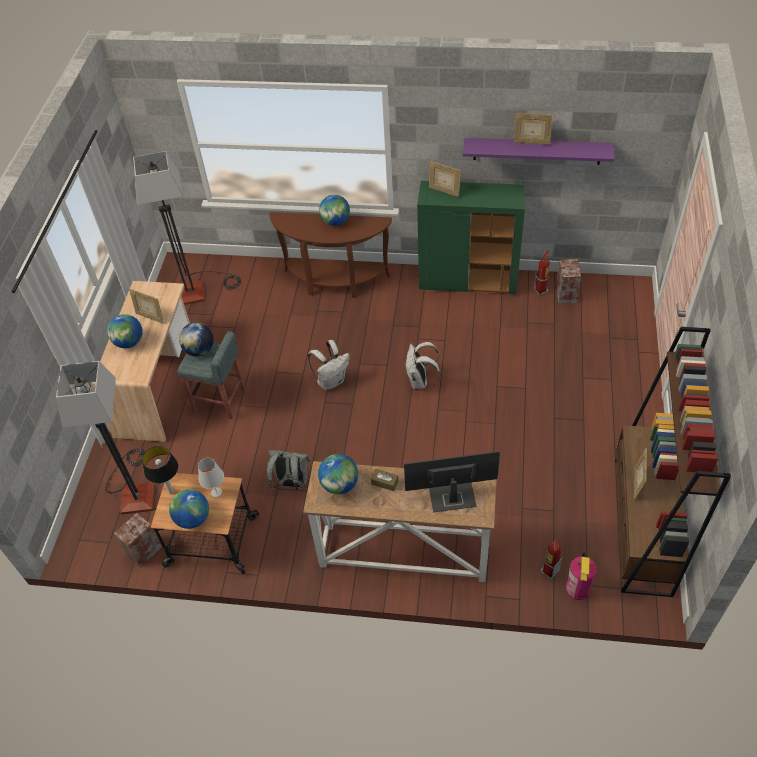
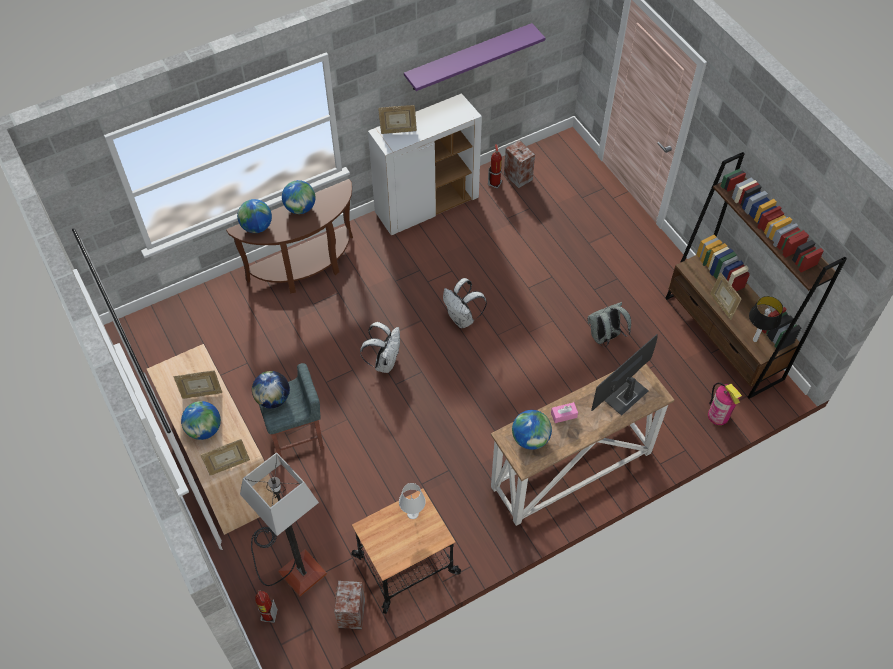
camera: 40 degrees left, 5 degrees up
(171, 492) = (371, 539): table lamp -> table lamp (754, 340)
(193, 518) = (413, 548): globe -> globe (257, 227)
(200, 290) = (176, 345): floor lamp -> none
(291, 483) = (429, 471): grey backpack -> grey backpack (605, 337)
(384, 482) = (563, 415): brown tissue box -> pink tissue box
(468, 281) = (427, 205): green cabinet -> white cabinet
(531, 142) = (465, 52): picture frame -> picture frame (228, 466)
(549, 571) = (689, 415): fire extinguisher -> fire extinguisher (269, 615)

